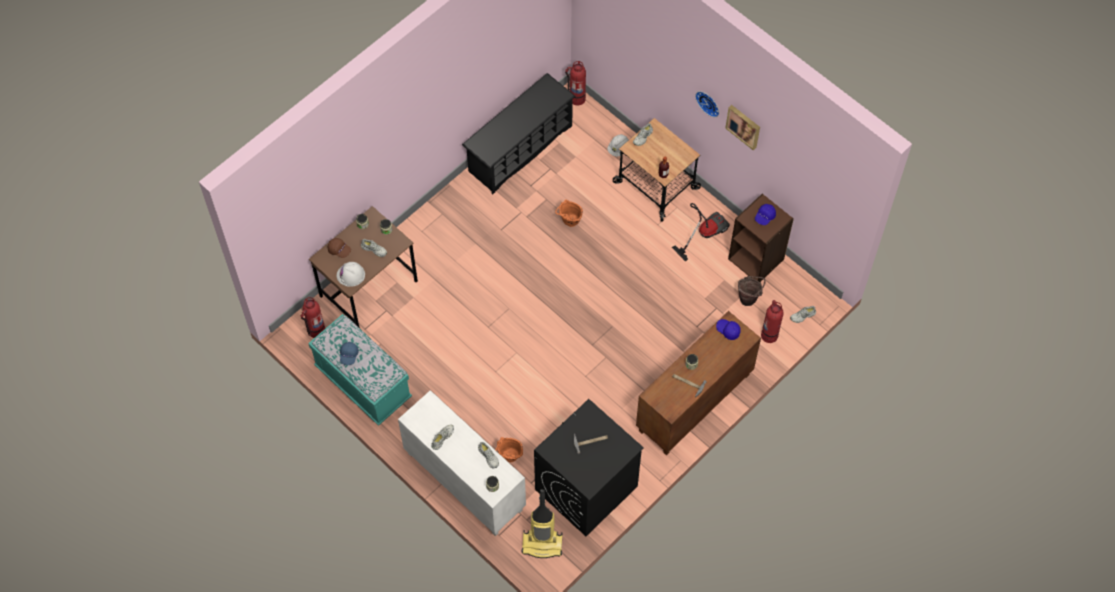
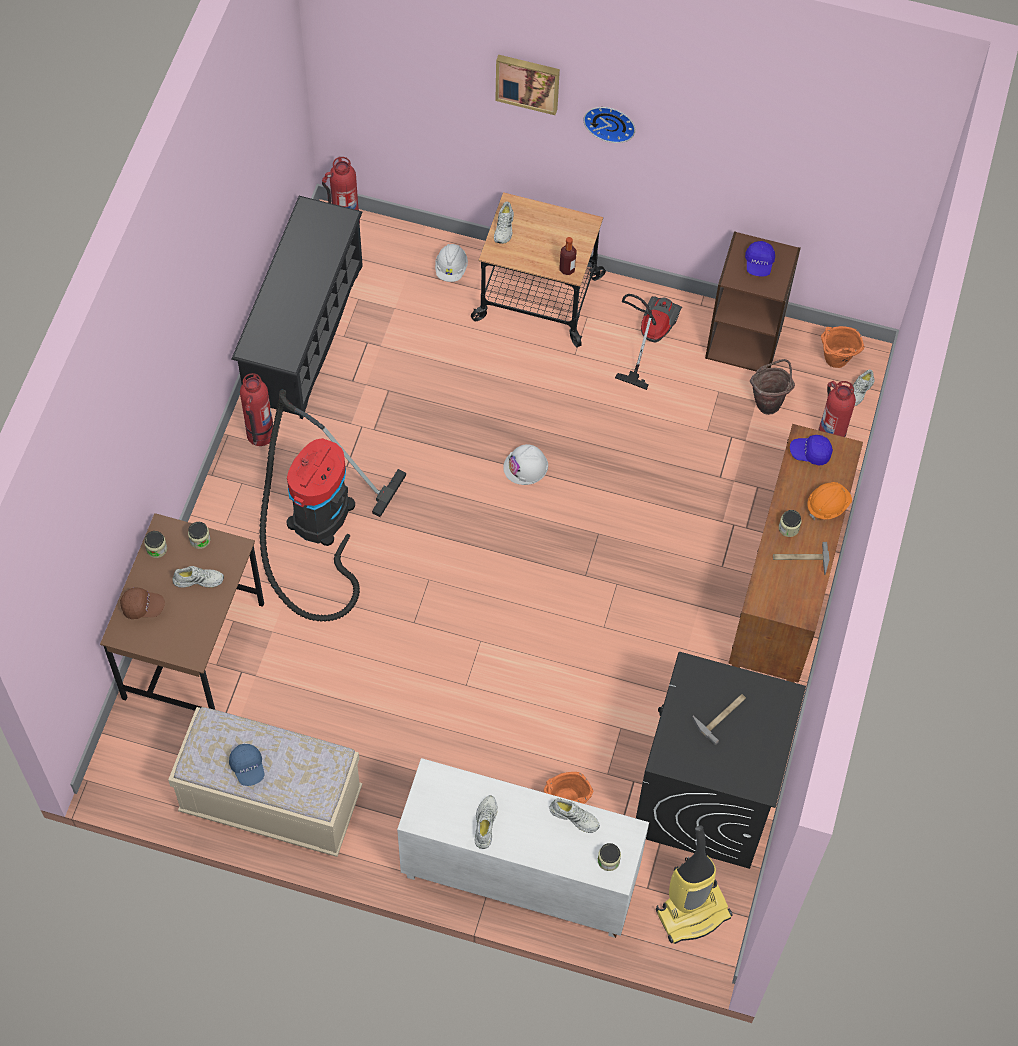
camera: 30 degrees left, 0 degrees up
(316, 331) = (148, 756): fire extinguisher -> fire extinguisher (260, 434)
(350, 275) = (184, 637): white hard hat -> white hard hat (526, 466)
(363, 383) = (271, 802): turquoise bench -> beige bench
(469, 252) = (319, 522): none -> vacuum cleaner
(569, 223) = (443, 410): orange bucket -> orange bucket (835, 363)
(719, 362) = (827, 505): none -> orange hard hat
(744, 126) = (686, 133): picture -> picture (528, 82)

